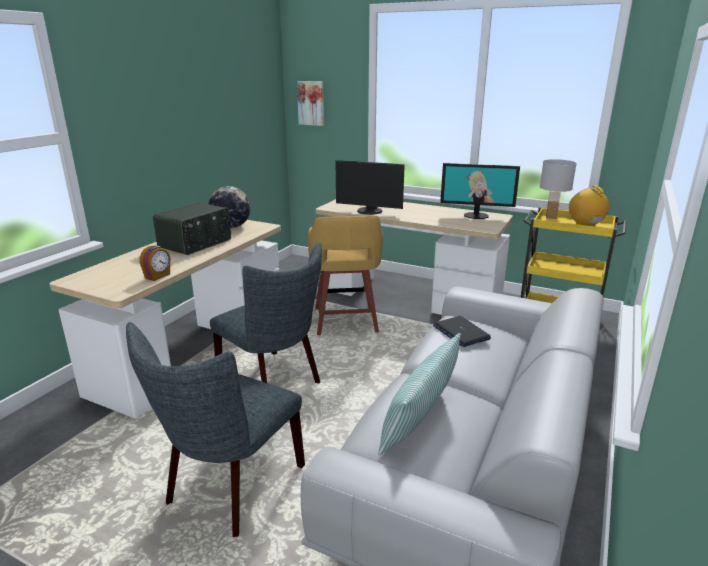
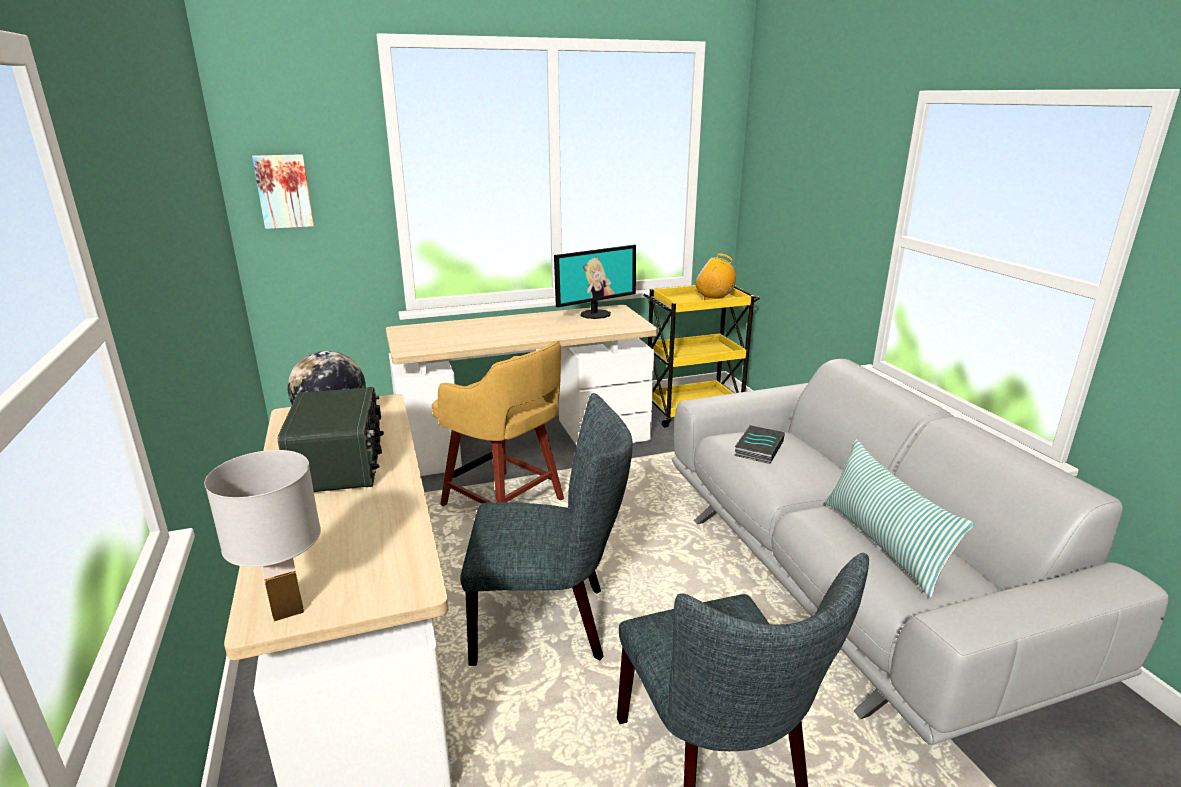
camera: 45 degrees left, 0 degrees up
(158, 276) = (410, 536): alarm clock -> none
(369, 211) = (473, 341): monitor -> none
(461, 332) = (758, 448): laptop -> book
(551, 217) = (670, 298): white table lamp -> white table lamp (288, 610)

